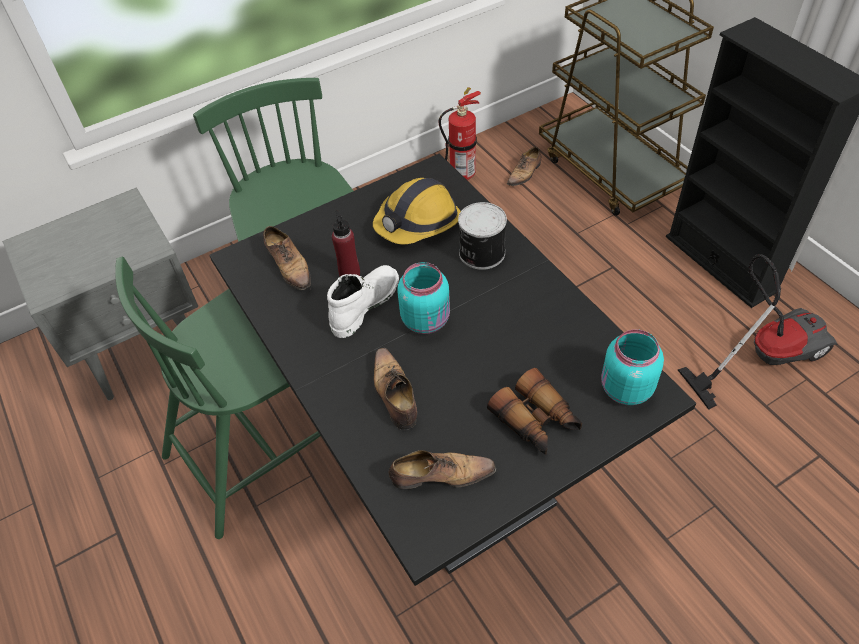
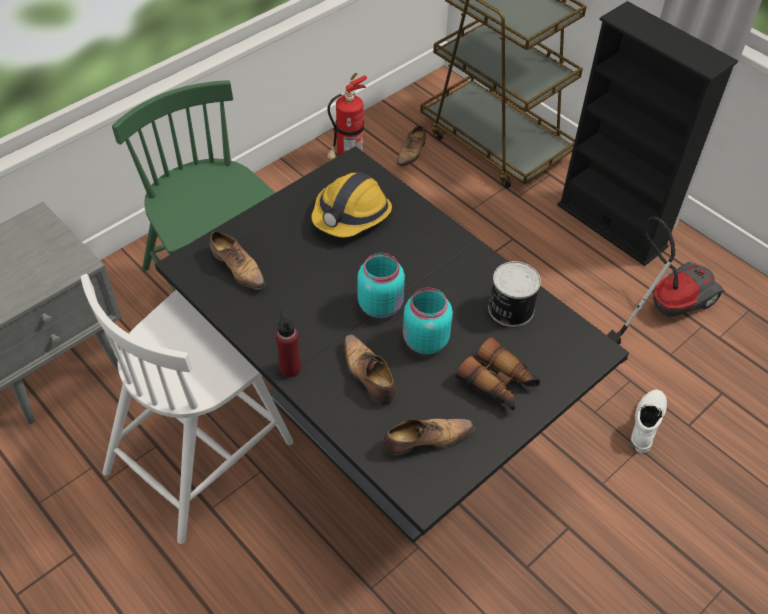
camera: 15 degrees left, 0 degrees up
(258, 450) = (201, 454): green chair -> white chair
(349, 274) = (298, 270): red bottle -> red bottle (290, 368)
(364, 305) = (319, 297): white boot -> white boot (645, 422)
(480, 253) = (416, 238): can -> can (509, 309)
(624, 389) = (567, 347): turquoise jar -> turquoise jar (424, 341)

